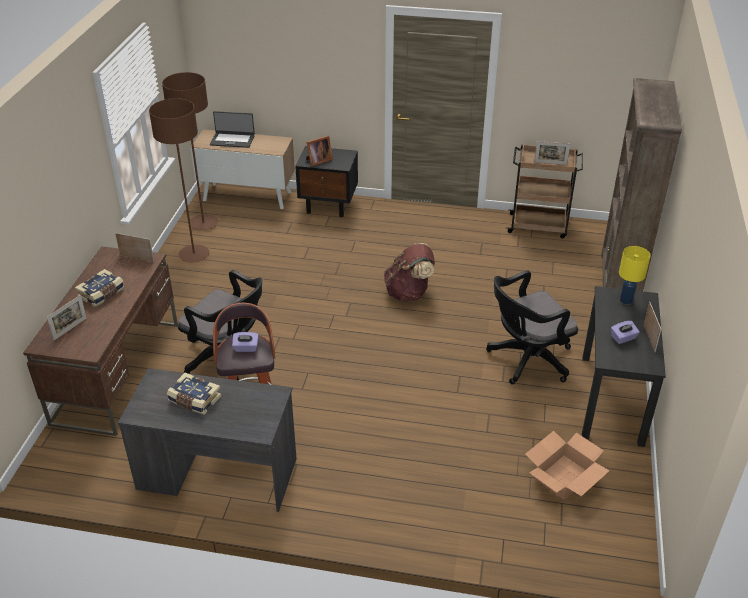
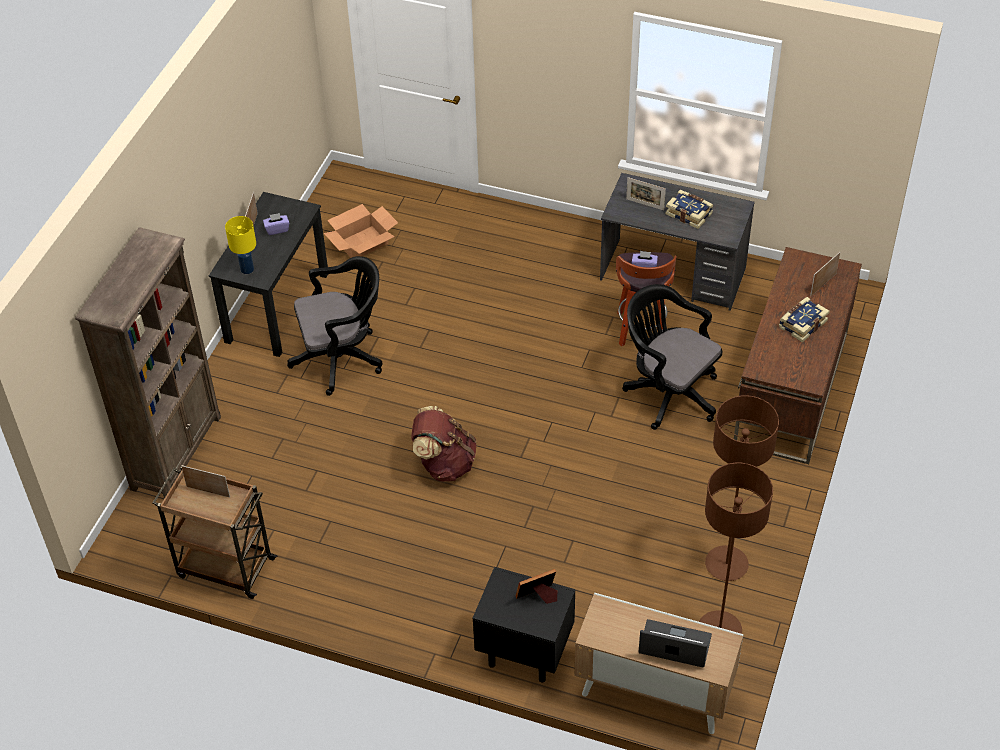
camera: 170 degrees left, 10 degrees up
(137, 258) = (774, 371): picture frame -> picture frame (645, 204)

